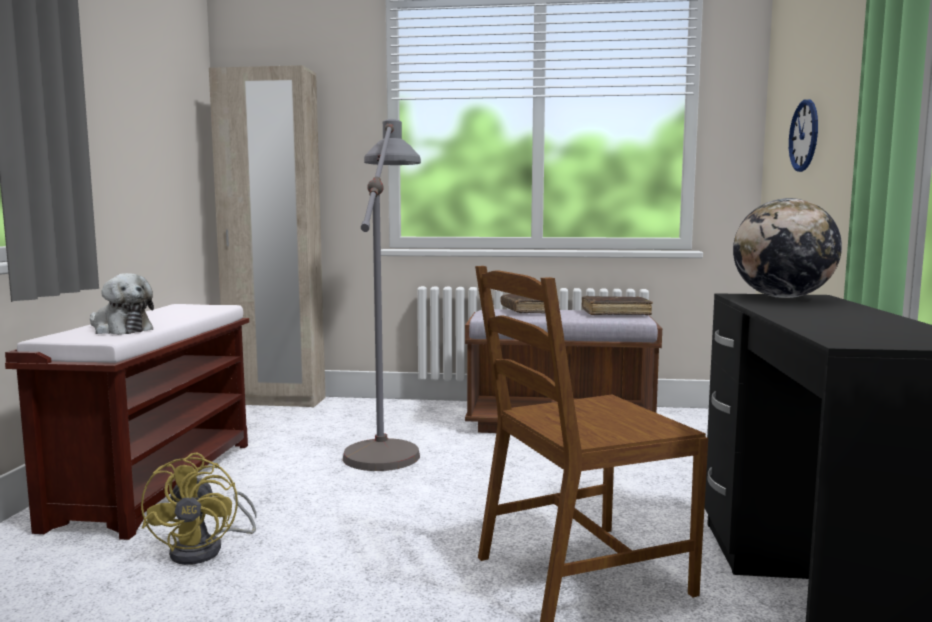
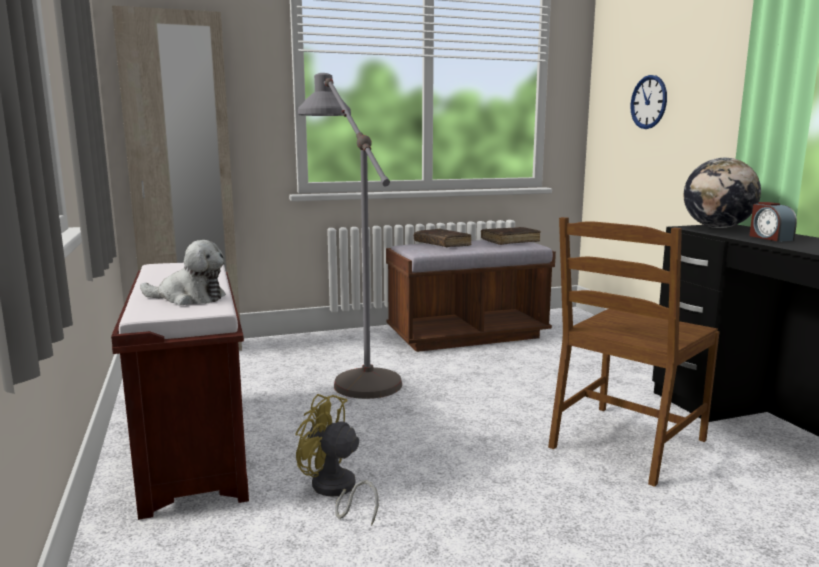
camera: 25 degrees left, 5 degrees up
(207, 549) = (335, 491): yellow fan -> yellow fan turned 150 degrees clockwise
(808, 311) = (769, 238): none -> alarm clock

